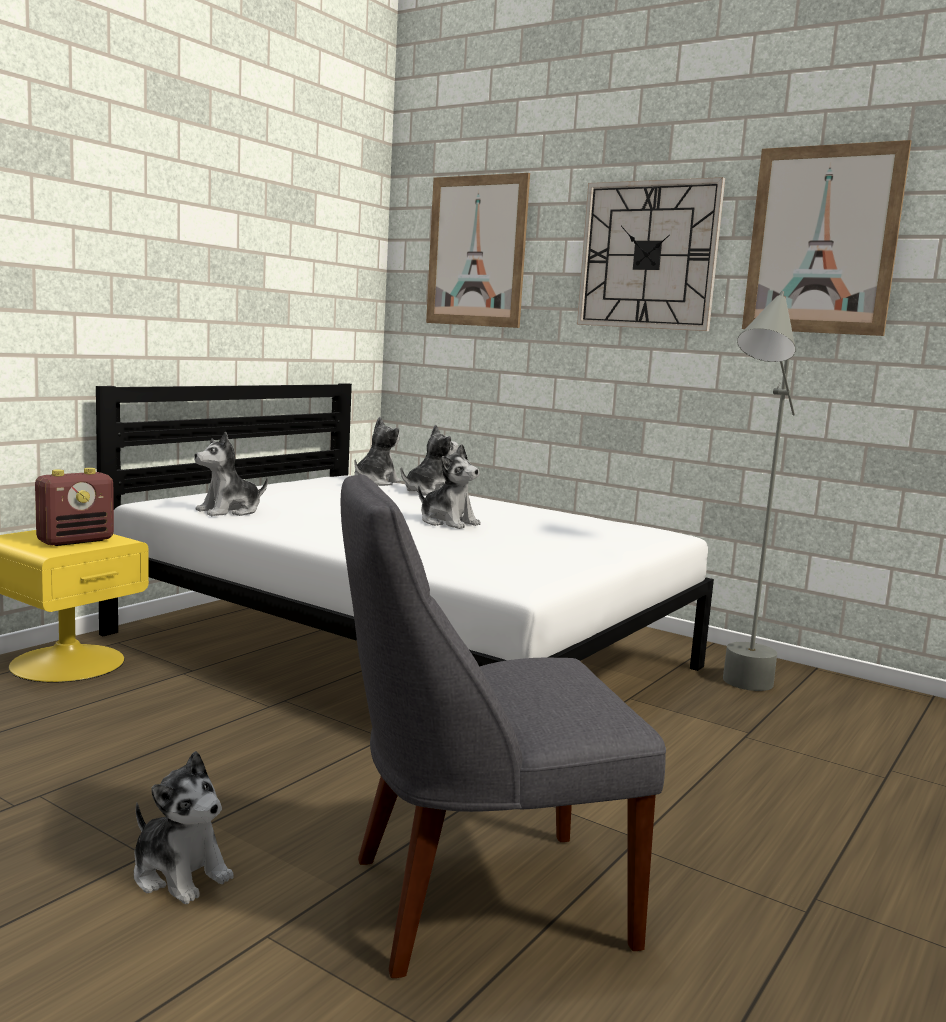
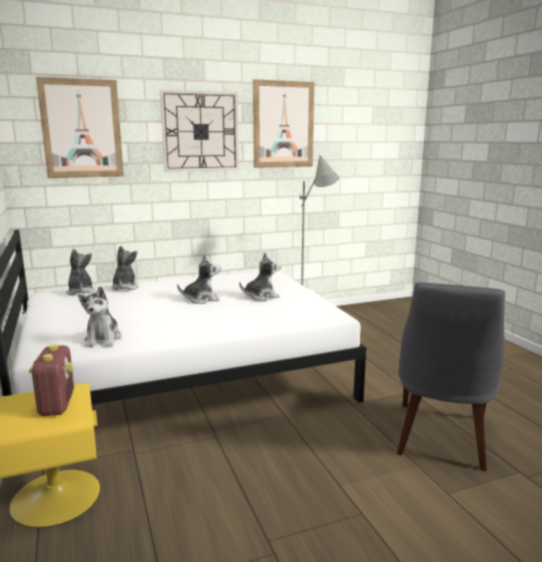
camera: 55 degrees left, 5 degrees up
(180, 874) = (386, 506): plush toy -> plush toy (261, 296)

